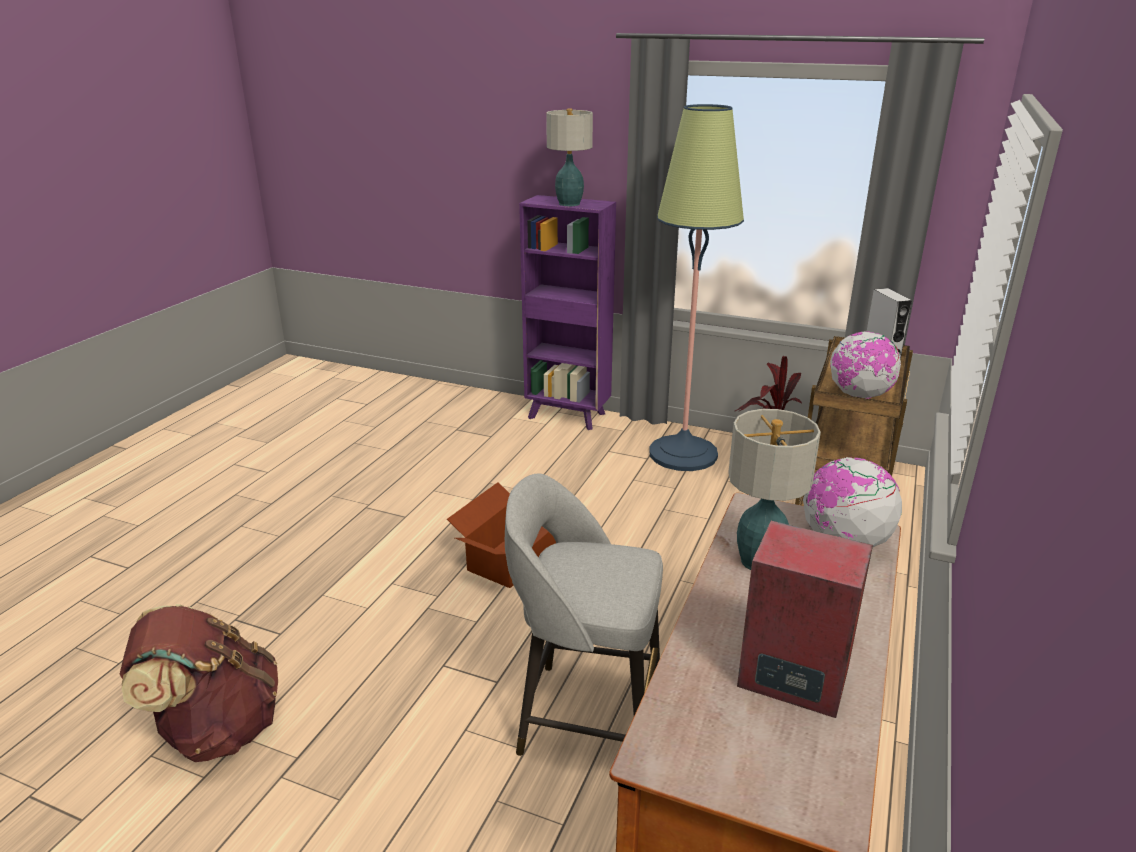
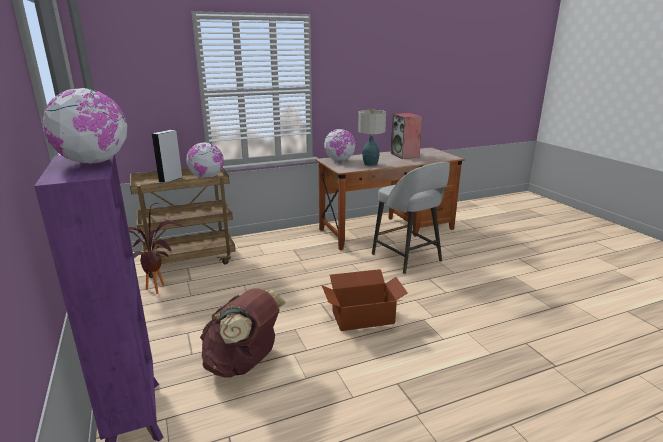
camera: 135 degrees left, 5 degrees down
(216, 729) = (566, 316): brown backpack -> brown backpack (244, 364)
(568, 204) = (94, 162): table lamp -> globe
(683, 454) = (165, 322): floor lamp -> none

